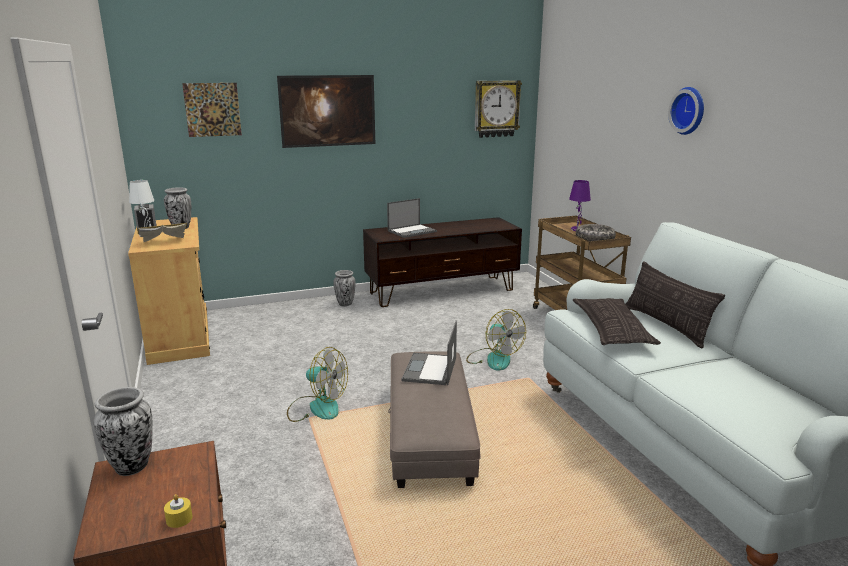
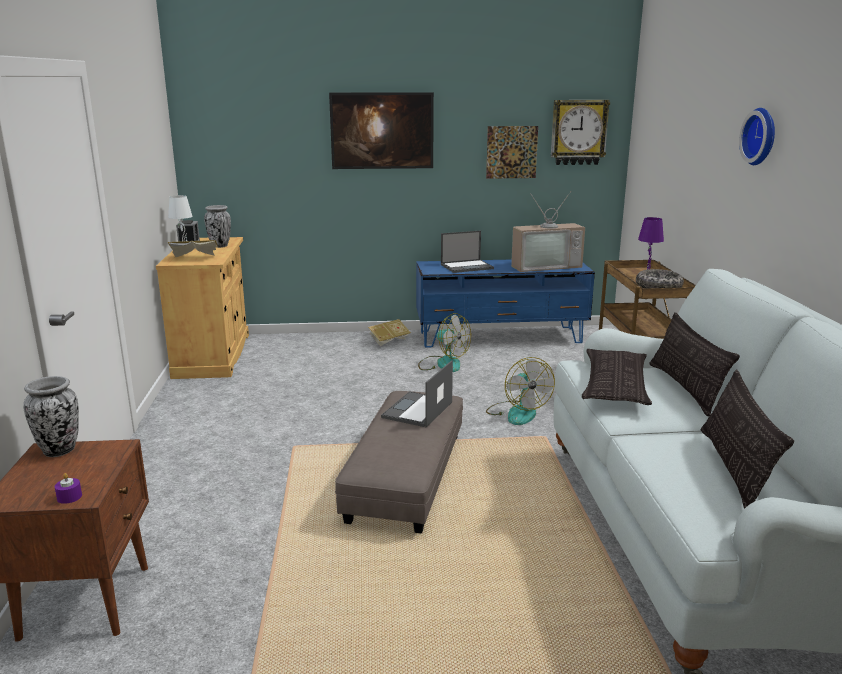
camera: 15 degrees right, 0 degrees up
(179, 519) = (69, 497): yellow candle -> purple candle
(212, 109) = (262, 127): picture -> picture (511, 152)
(317, 407) = (306, 438): fan -> fan (443, 364)
(345, 304) = (389, 340): vase -> book
(442, 291) = (500, 337): brown tv stand -> blue tv stand
(477, 226) = (545, 266): none -> television
(755, 392) = (734, 469): none -> pillow

